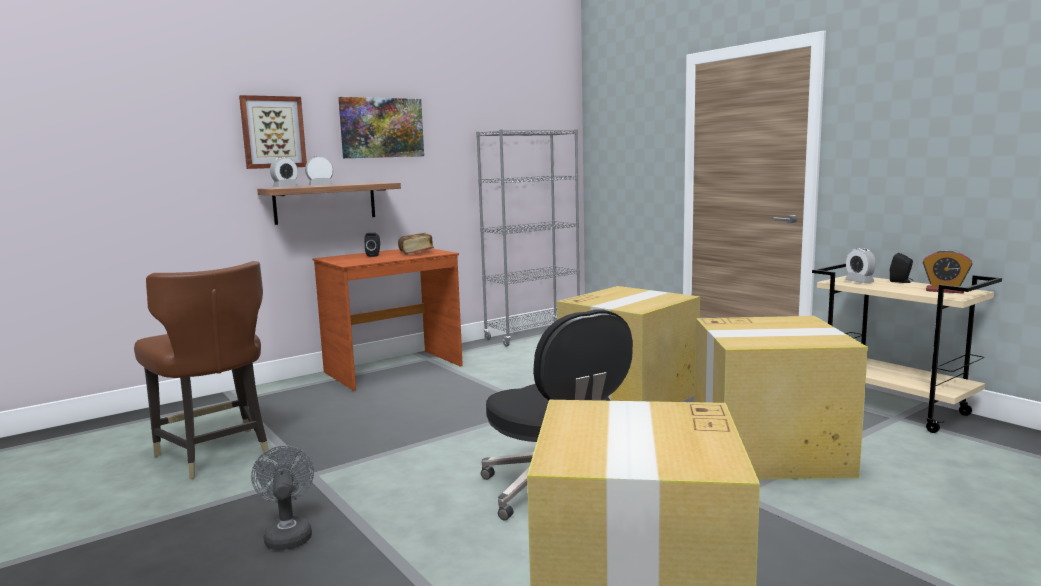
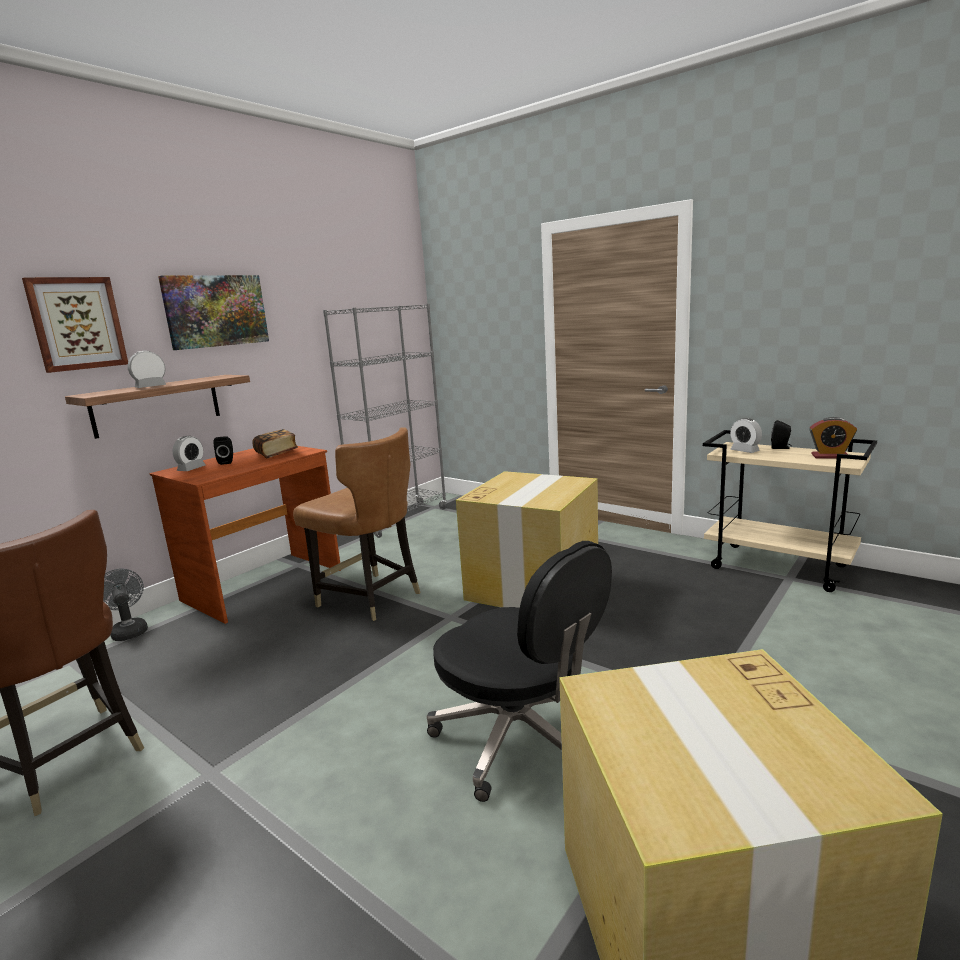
camera: 15 degrees left, 5 degrees up
(285, 187) = (105, 393): alarm clock -> alarm clock (191, 469)
(288, 534) = (208, 894): grey fan -> grey fan (129, 630)
(478, 387) = (370, 598): none -> brown chair
(771, 451) = (706, 639): cardboard box -> none

